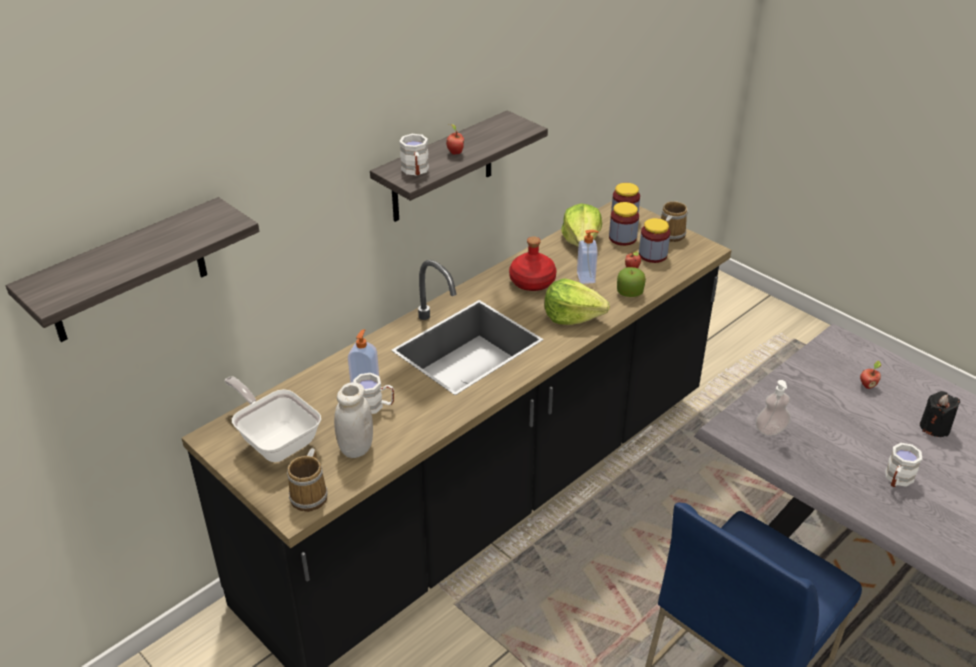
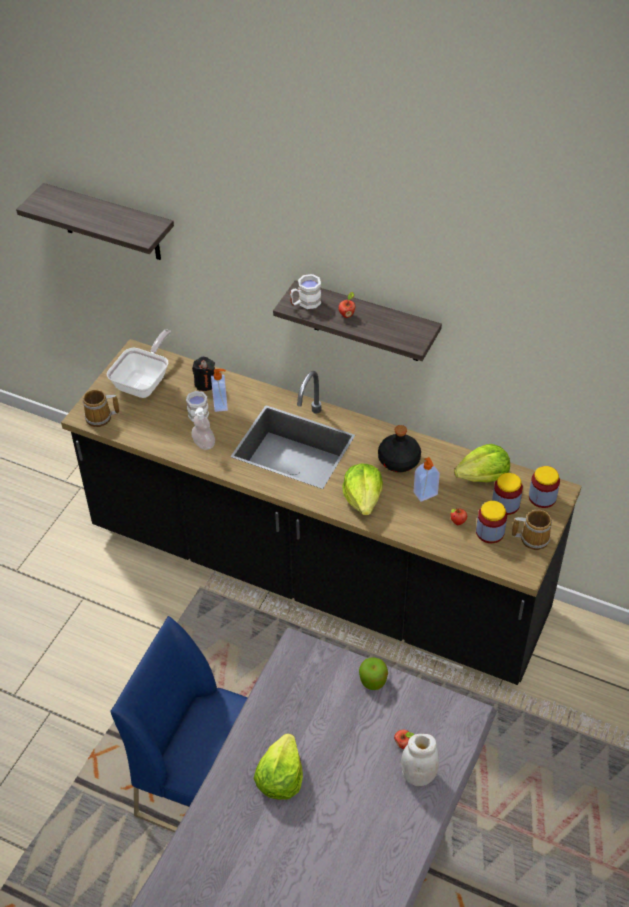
camera: 70 degrees right, 10 degrees up
(356, 448) = (152, 423): white jar -> white jar (418, 775)
(532, 282) = (398, 460): red bottle -> black bottle
(629, 292) = (419, 529): apple -> apple (373, 680)
(770, 430) = (306, 676): soap dispenser -> soap dispenser (204, 444)
(897, 480) = (280, 777): white mug -> lettuce
(934, 427) = (365, 804): black candle -> black candle (205, 383)

